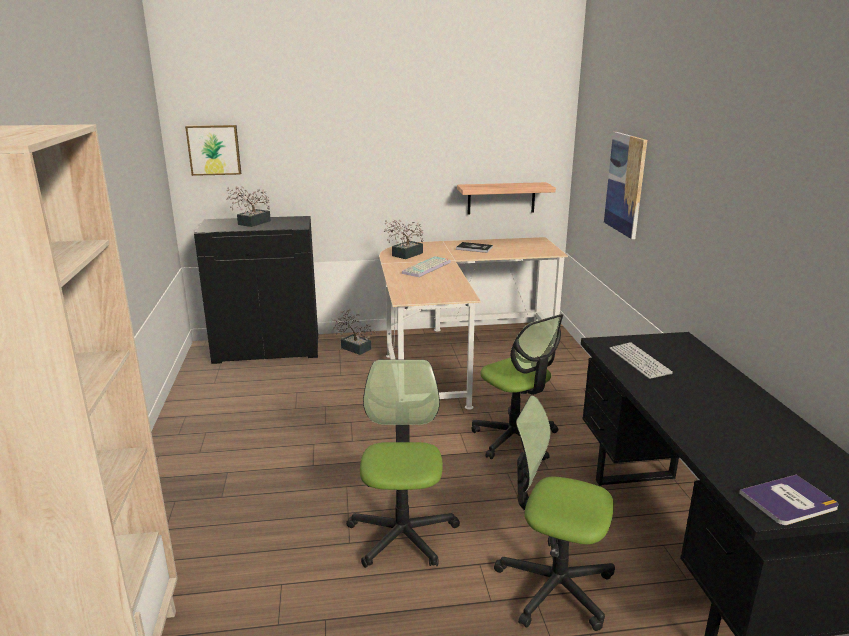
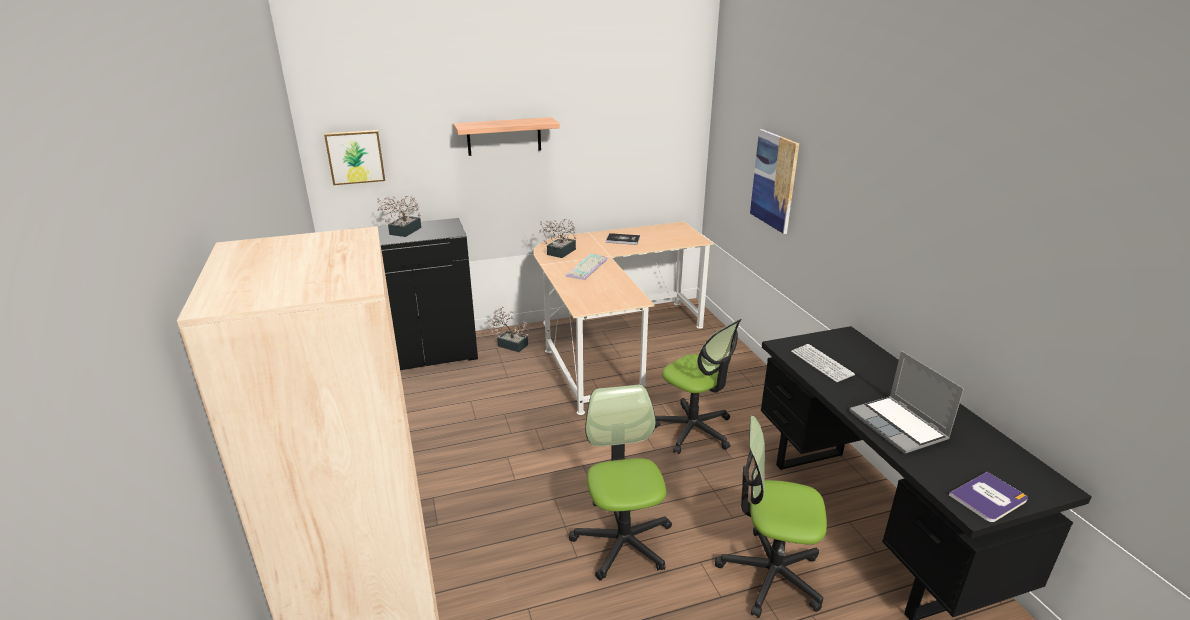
camera: 10 degrees left, 5 degrees up
(501, 198) = (643, 187): shelf -> shelf (504, 136)
(706, 424) = (899, 426): none -> laptop

